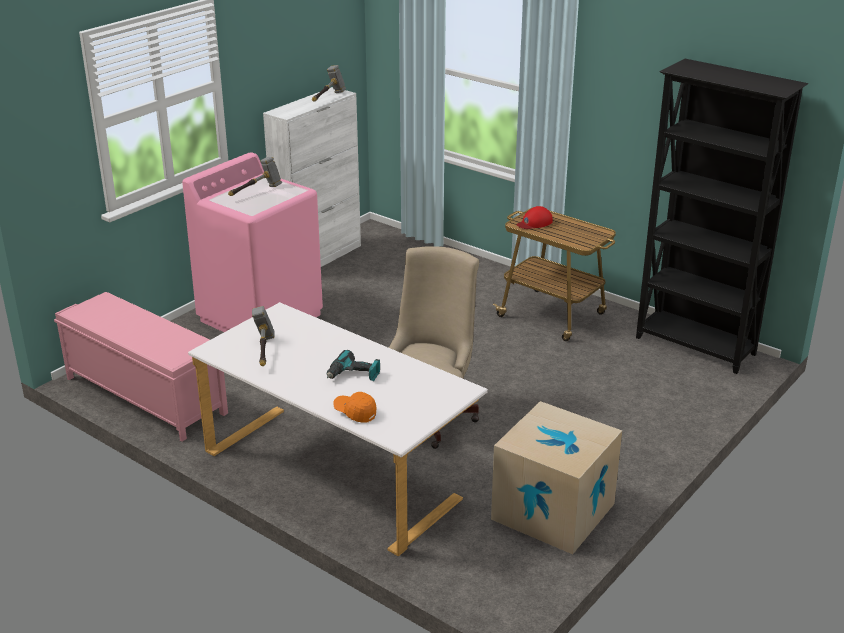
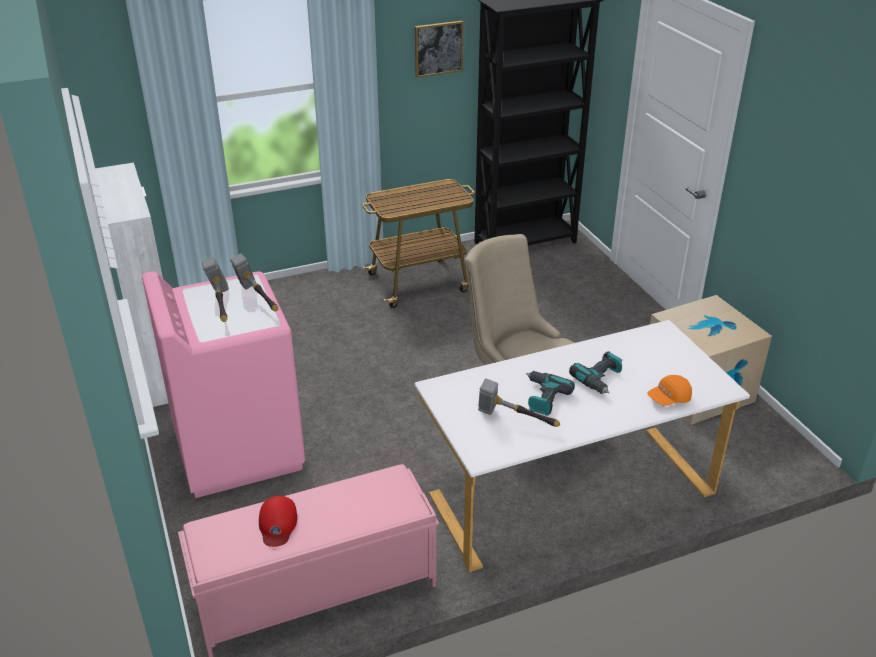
camera: 60 degrees left, 5 degrees up
(304, 356) = (543, 398): none -> power drill
(328, 98) = (124, 179): hammer -> hammer (258, 299)
(534, 223) = (397, 204): red cap -> red cap (277, 524)
(646, 97) = (438, 48): none -> picture

